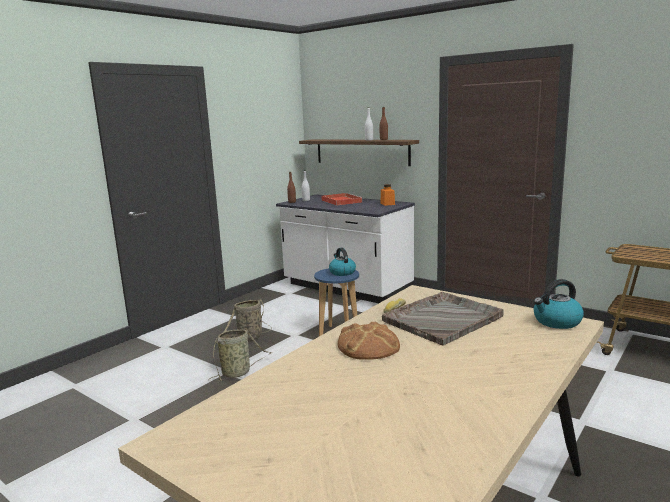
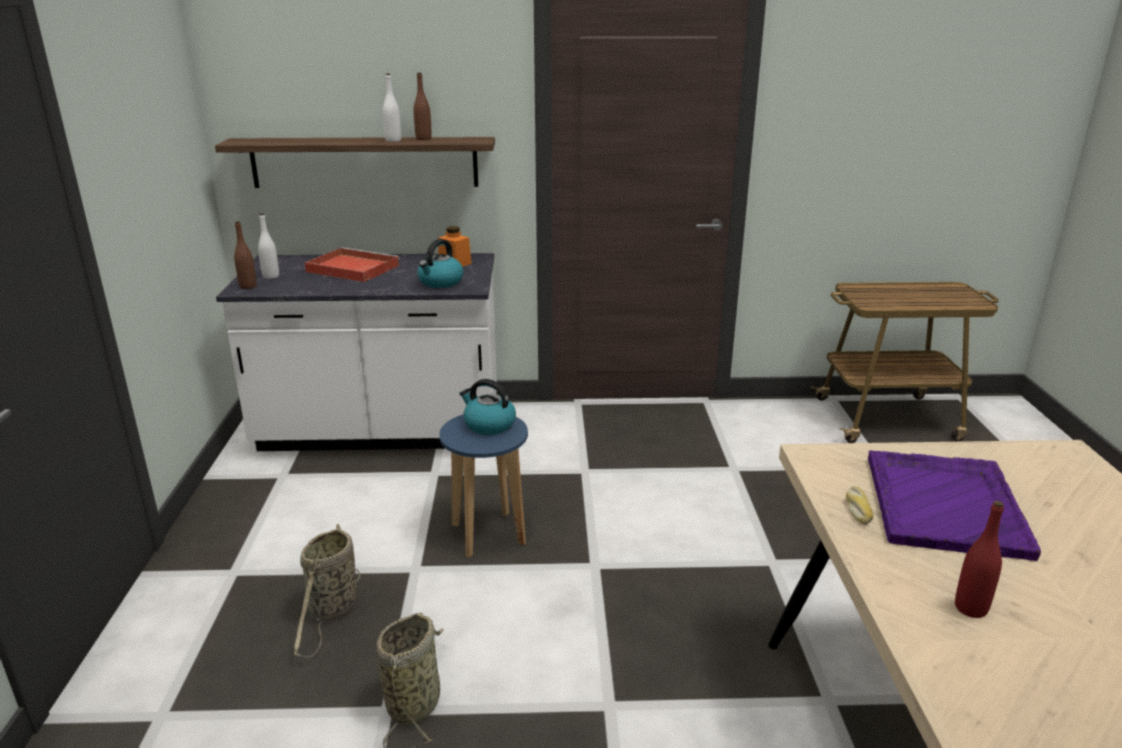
camera: 40 degrees left, 10 degrees up
(368, 346) = (970, 608): bread -> red bottle
(443, 319) = (944, 504): grey tray -> purple tray
(556, 322) = (1051, 459): kettle -> kettle (440, 282)

